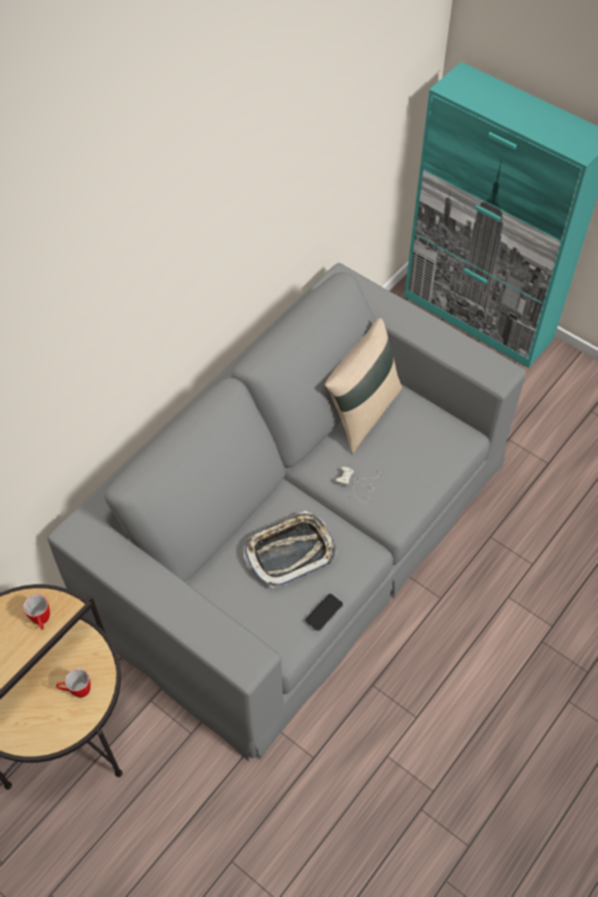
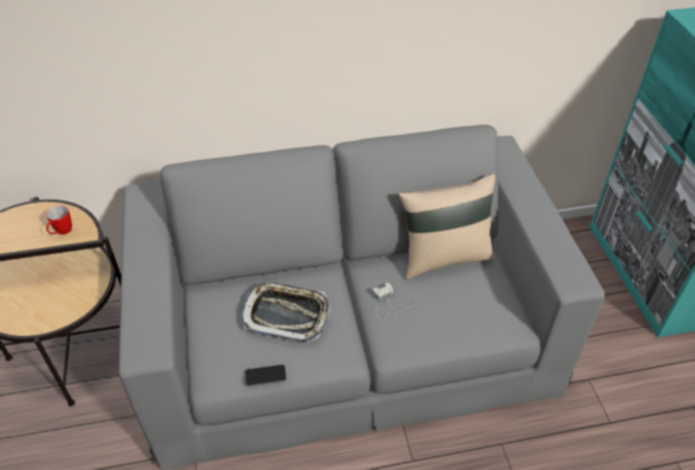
camera: 40 degrees right, 10 degrees down
(76, 691) = (55, 303): mug -> none

